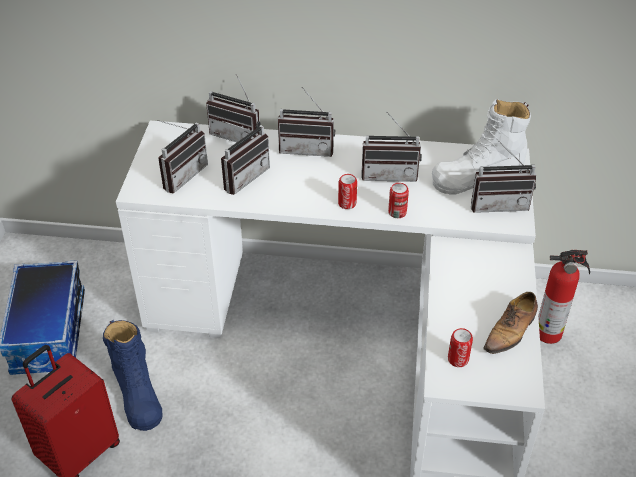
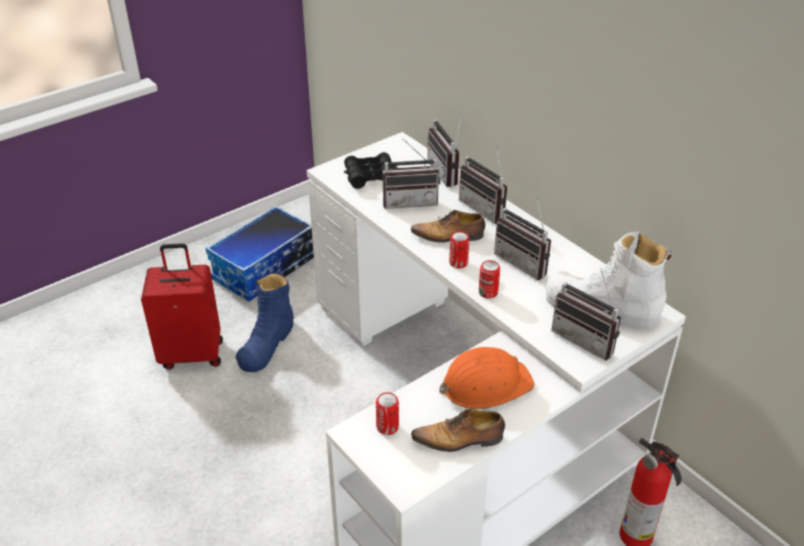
camera: 45 degrees right, 5 degrees down
(181, 174) = (371, 177): radio -> black binoculars
(311, 187) = (449, 236): none -> shoe
(474, 281) = (485, 384): none -> orange hard hat

